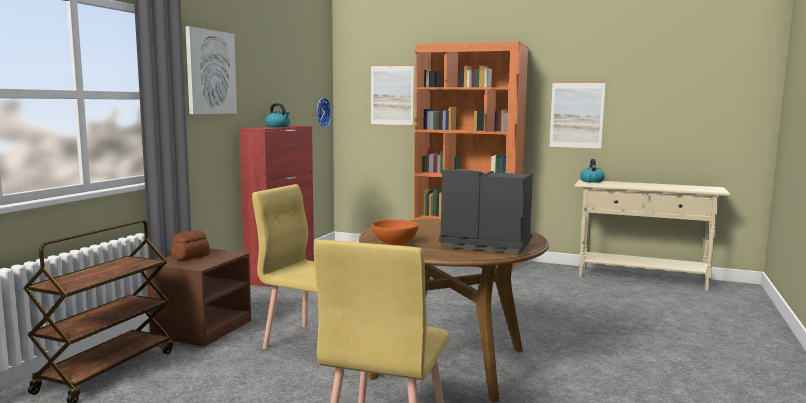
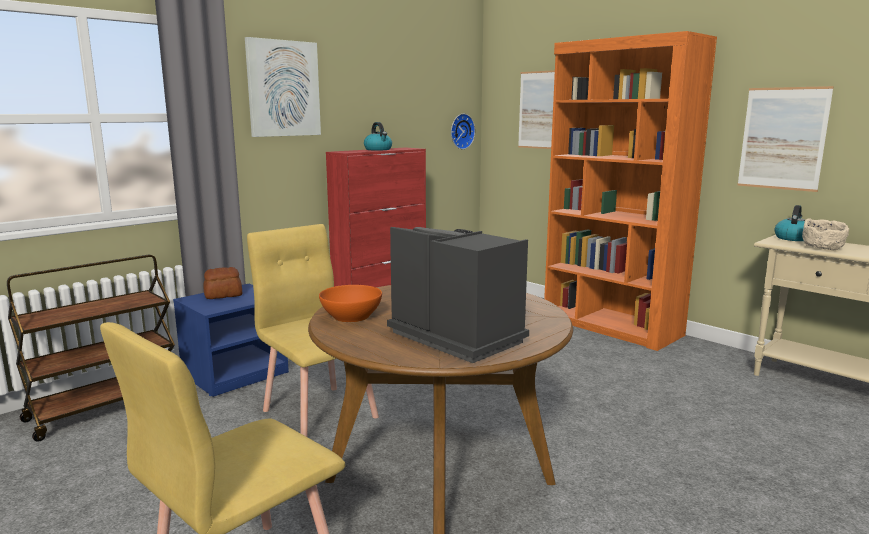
camera: 25 degrees right, 5 degrees up
(202, 329) = (235, 373): brown nightstand -> blue nightstand
(614, 184) = (823, 247): none -> beige bowl

